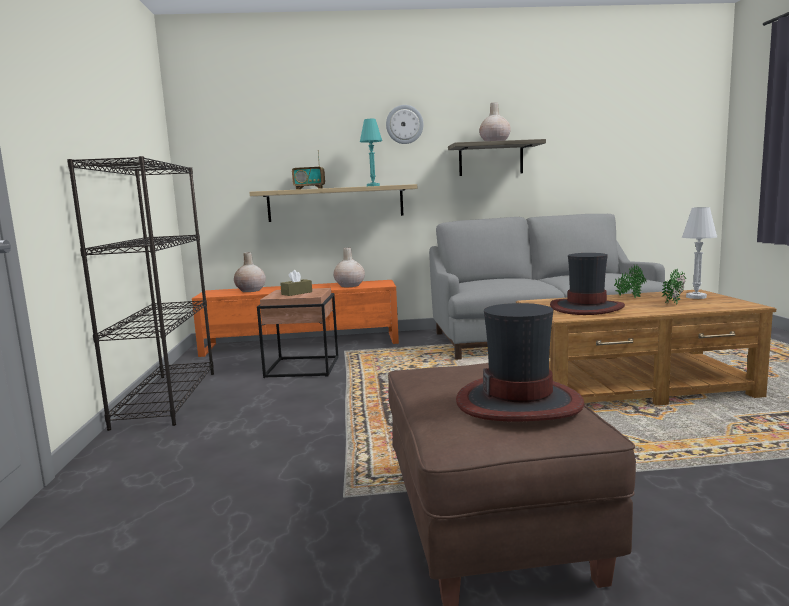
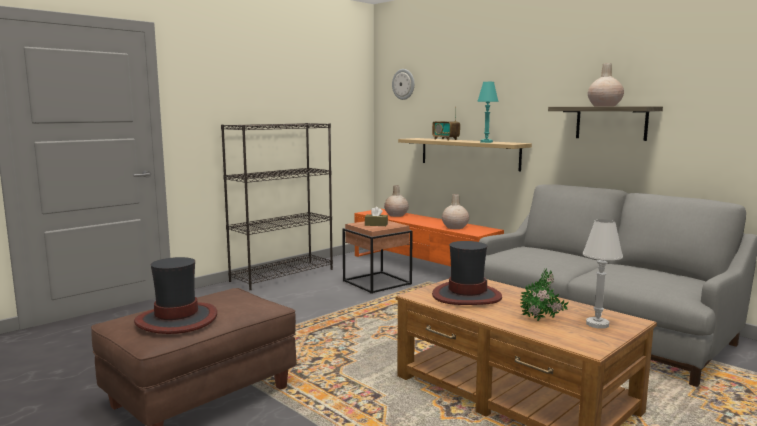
camera: 50 degrees right, 0 degrees up
(404, 124) = (529, 84): wall clock -> wall clock (403, 84)

